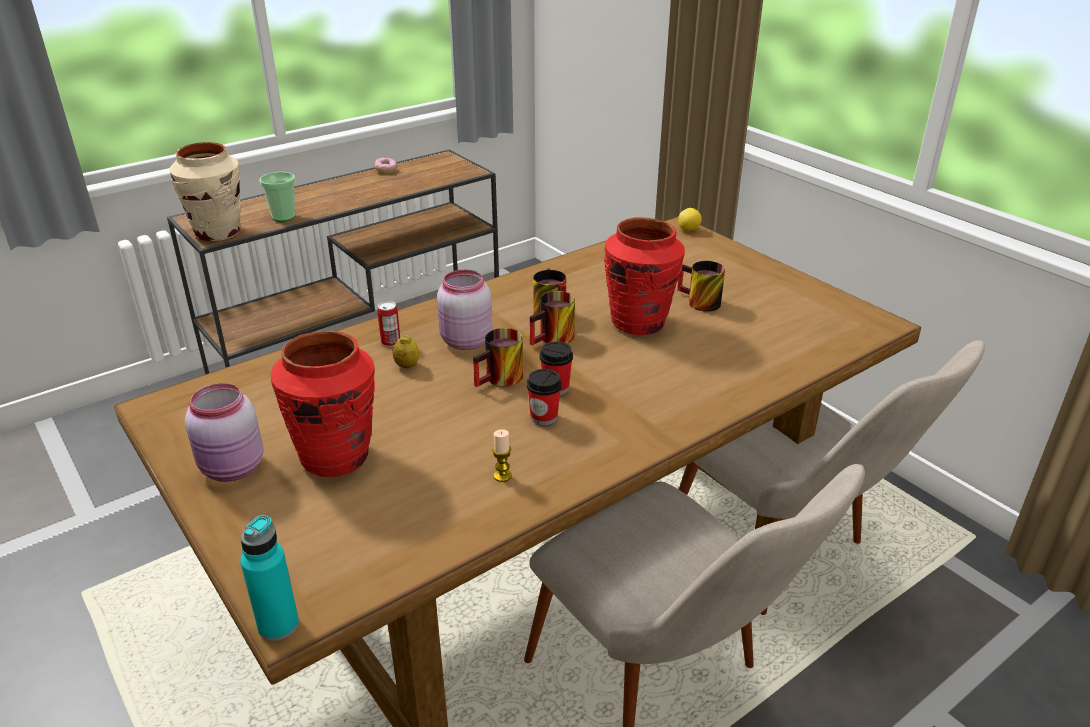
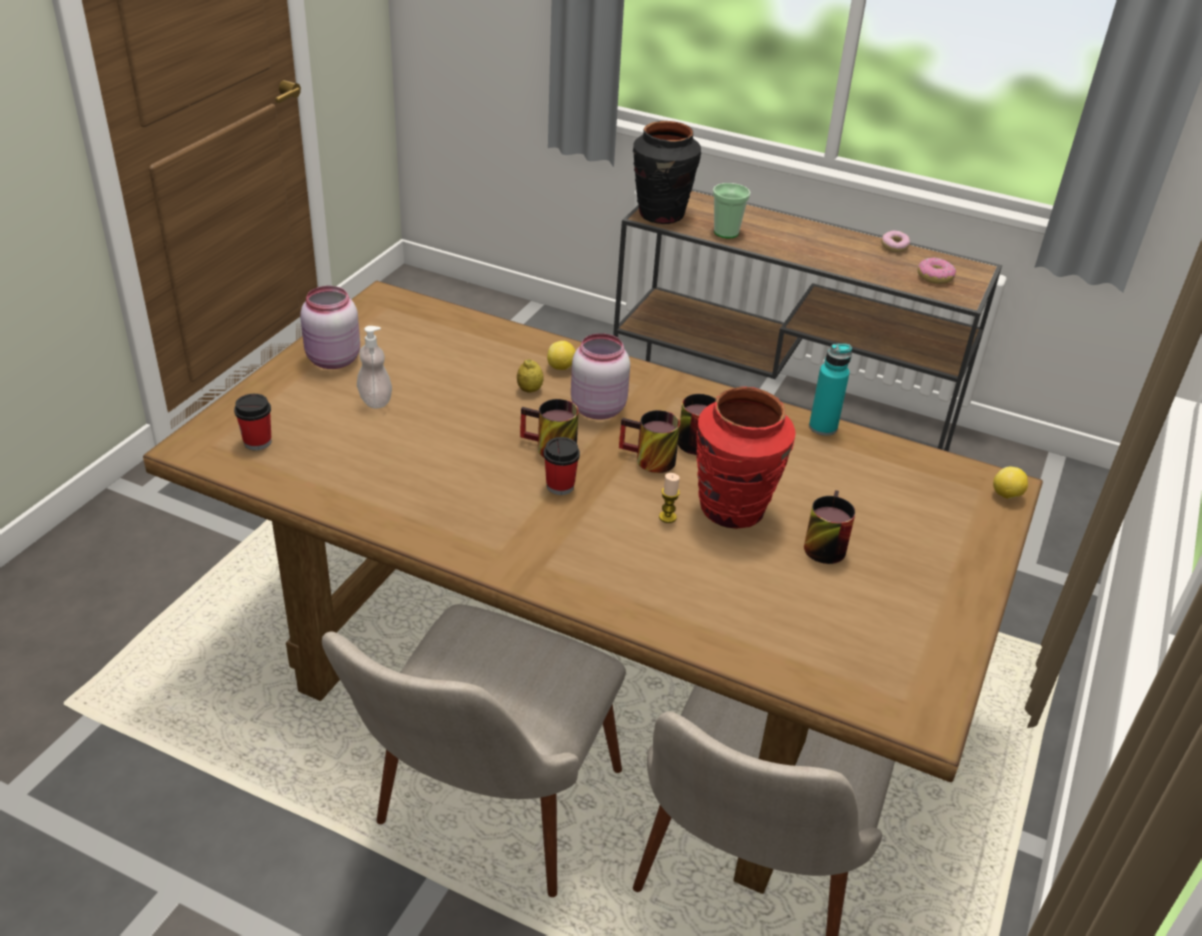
camera: 60 degrees right, 5 degrees up
(218, 232) = (661, 214): beige vase -> black vase
(278, 625) = (180, 444): turquoise bottle -> turquoise bottle (823, 427)
(336, 457) = (375, 400): red vase -> soap dispenser
(390, 342) = (561, 368): can -> lemon
(438, 171) = (935, 277): none -> donut
(502, 476) = (403, 494): candle -> candle (667, 517)
(544, 417) = (506, 492): cup -> cup (257, 442)

